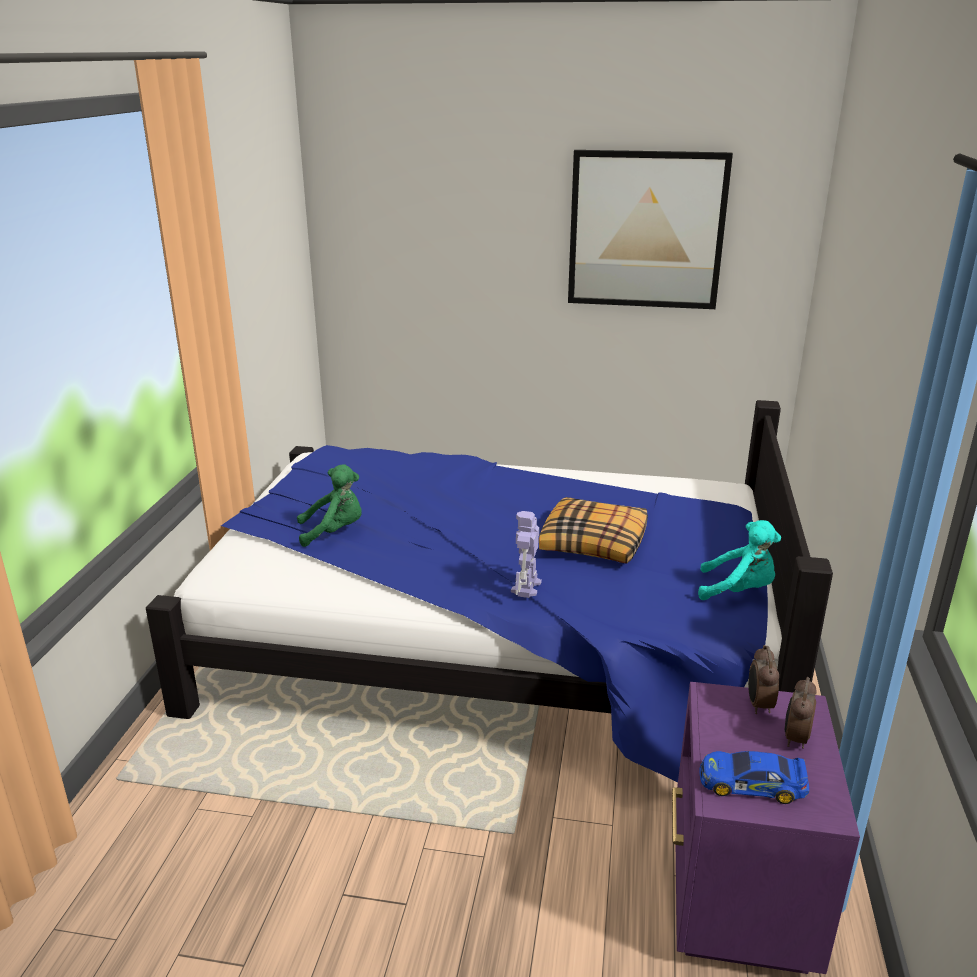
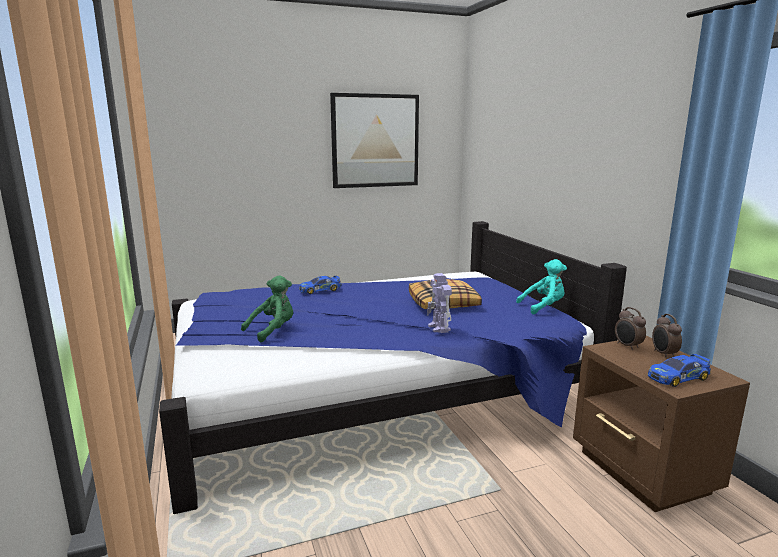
camera: 30 degrees left, 10 degrees down
(457, 475) = (320, 290): none -> toy car
(737, 898) = (643, 473): purple nightstand -> brown nightstand

